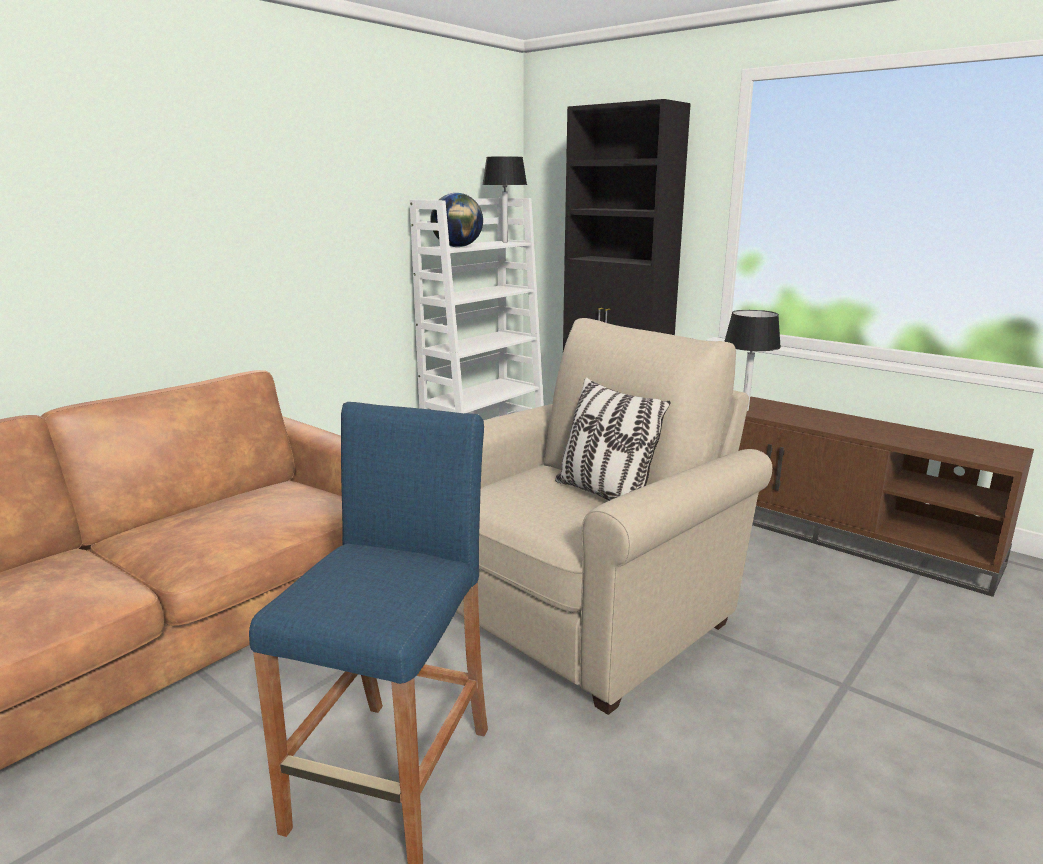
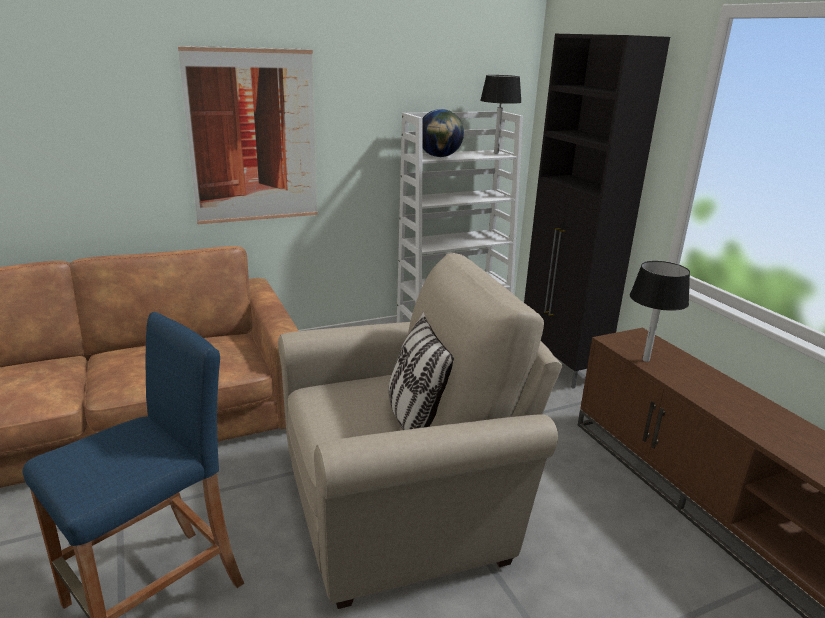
camera: 25 degrees right, 5 degrees up
(252, 233) = (253, 137): none -> picture

